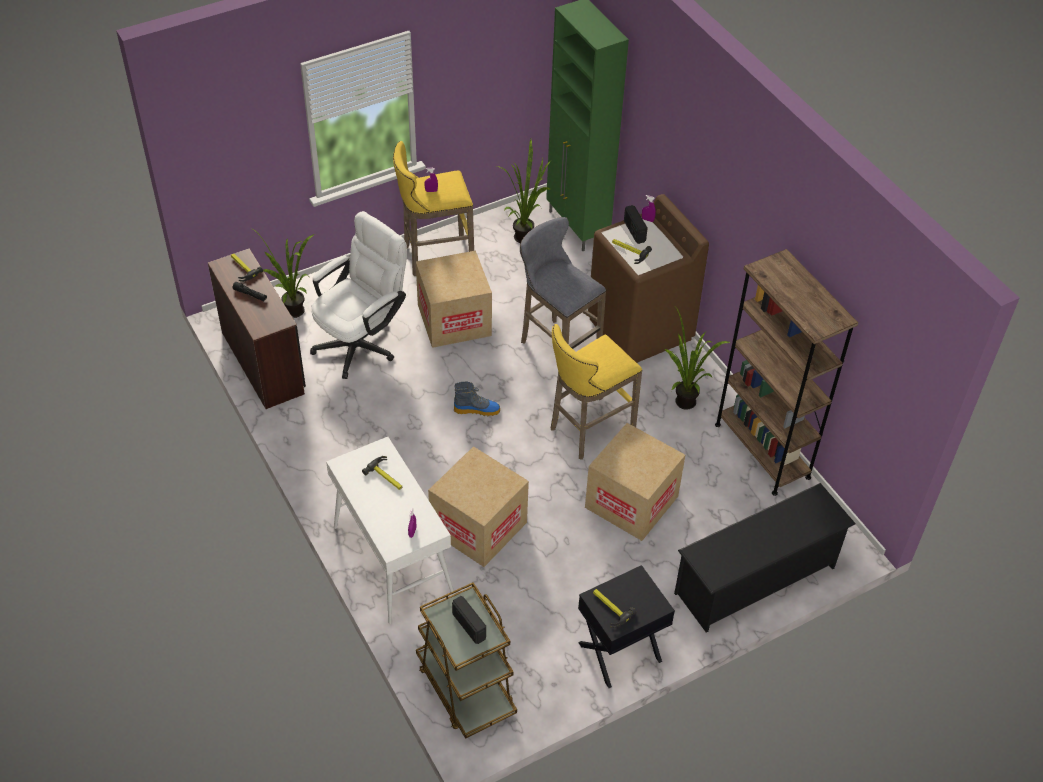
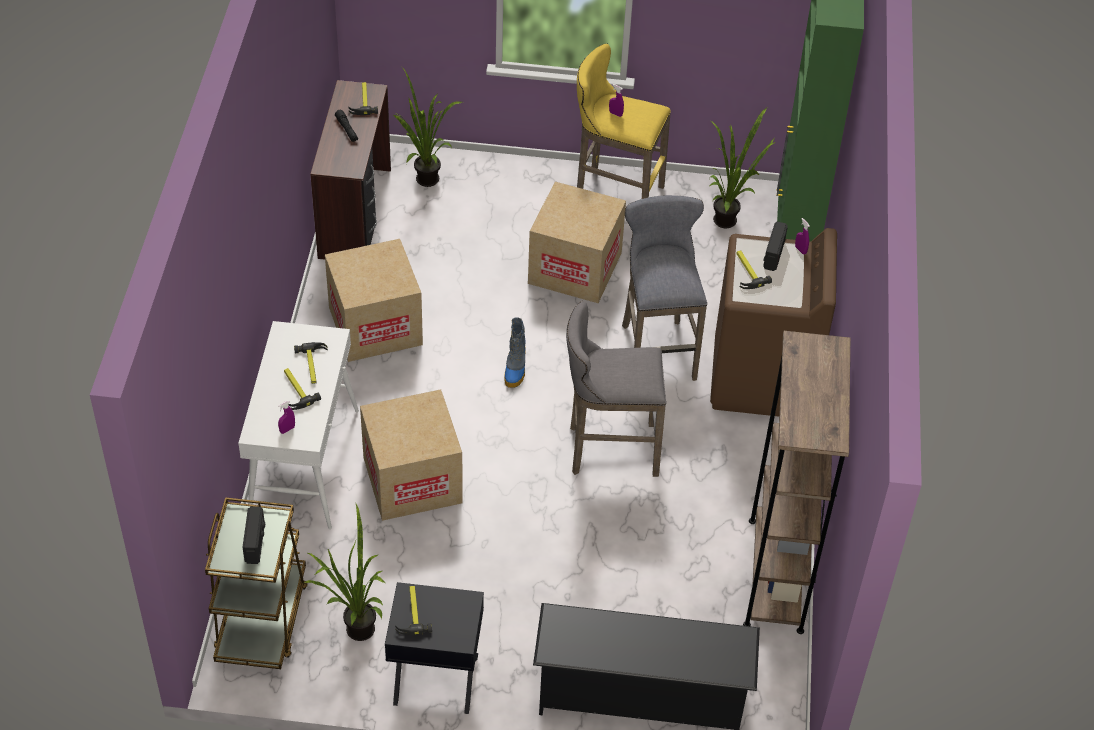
camera: 35 degrees right, 0 degrees up
(362, 342) = (464, 242): white office chair -> none
(391, 501) = (295, 390): none -> hammer
(477, 410) = (515, 368): boot -> boot turned 60 degrees clockwise
(588, 430) = (608, 450): yellow stool -> grey stool
(631, 502) = (585, 545): cardboard box -> cardboard box (375, 326)
(683, 406) = (732, 481): potted plant -> potted plant (353, 632)

